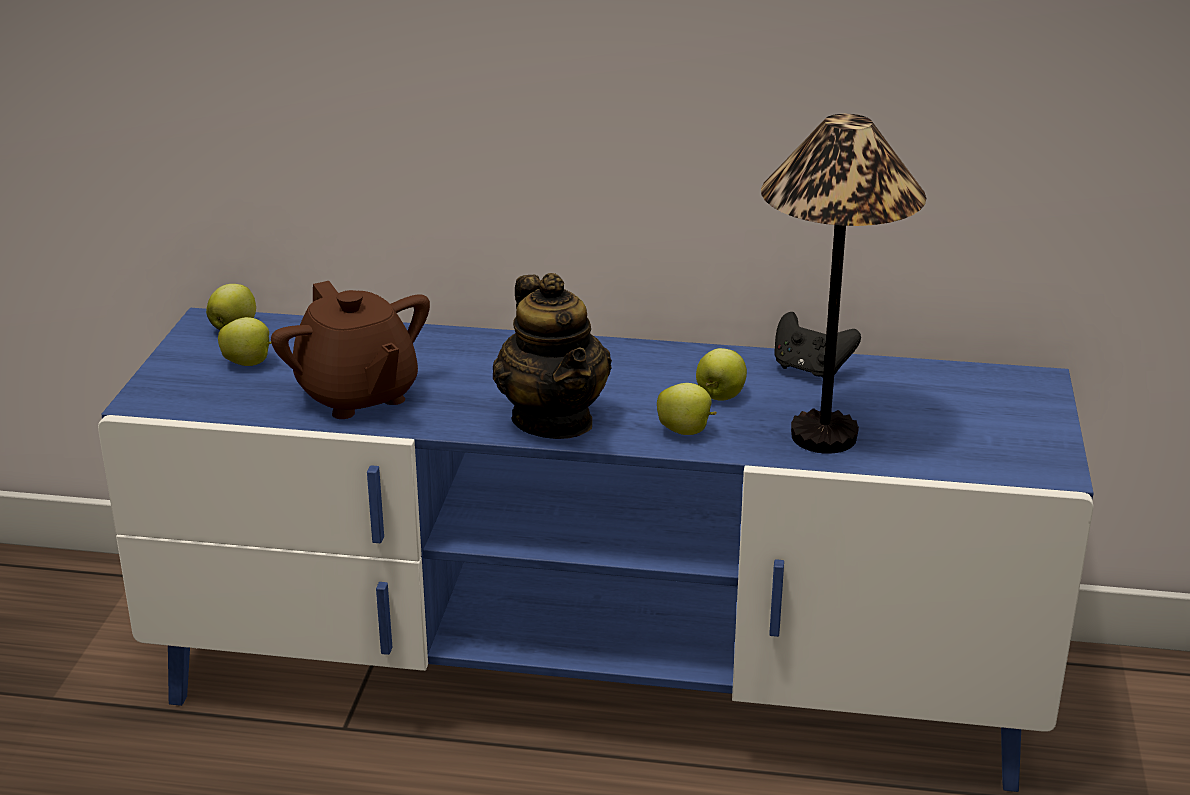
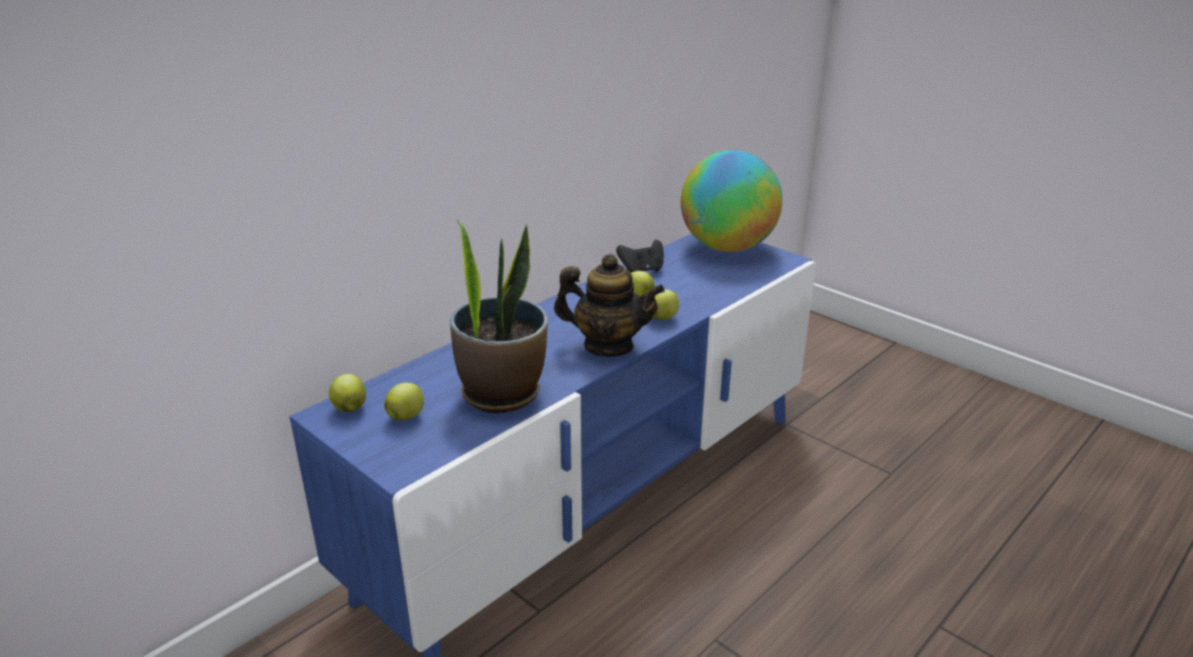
camera: 55 degrees left, 0 degrees up
(357, 395) = (502, 393): brown teapot -> potted plant
(824, 437) = (707, 290): table lamp -> none
(1006, 407) = (727, 247): none -> globe

